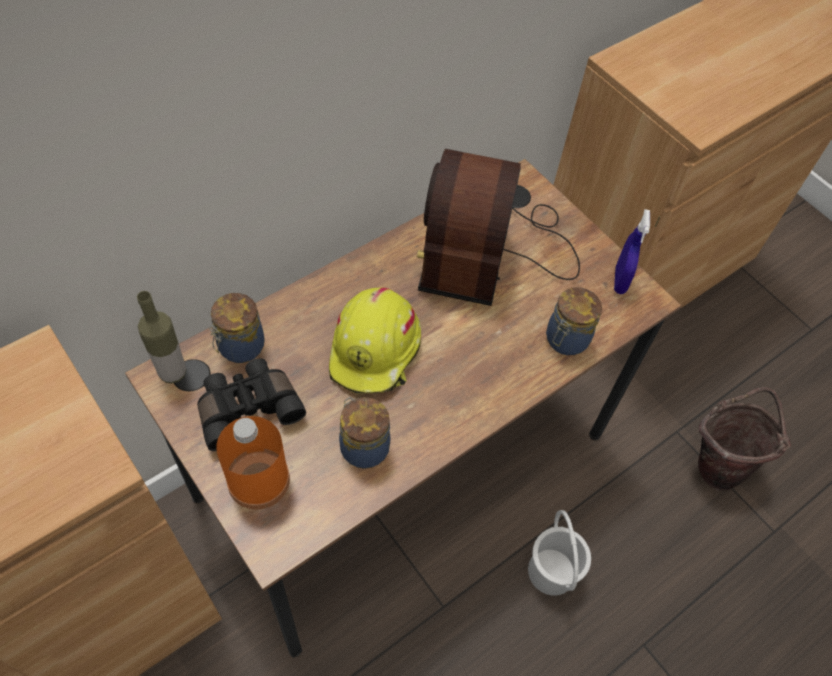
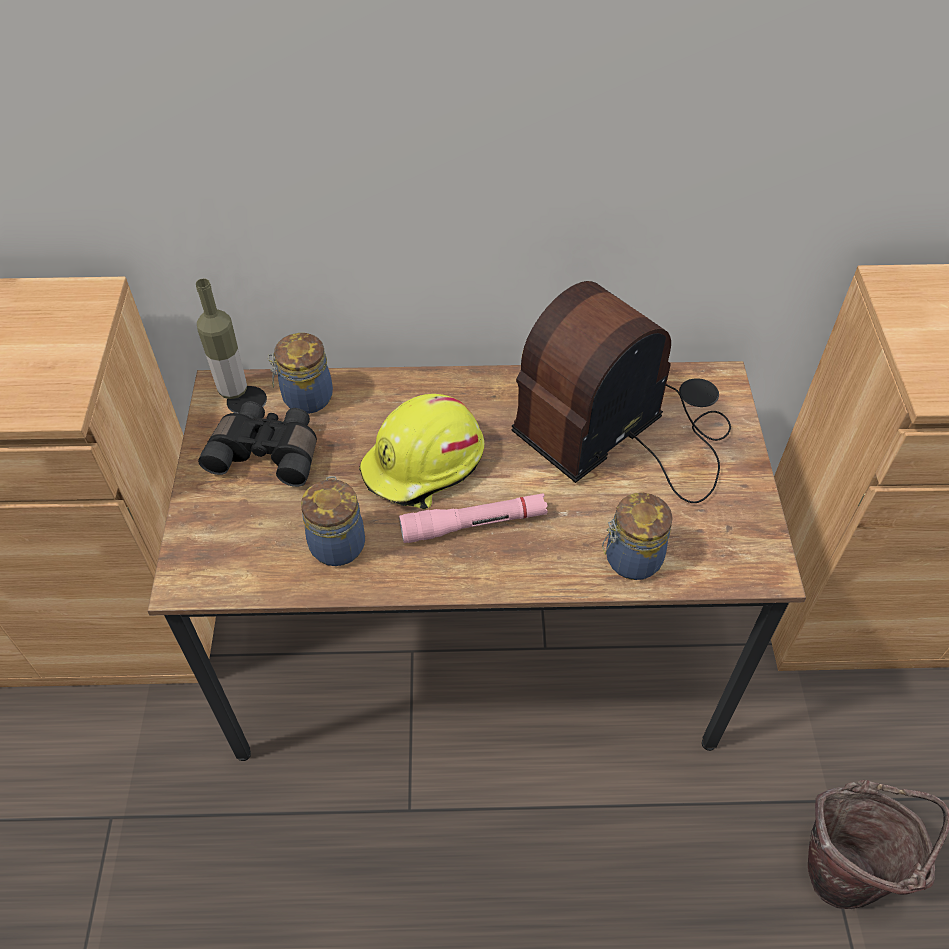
camera: 40 degrees right, 5 degrees down
(258, 480) = (223, 518): orange bottle -> none
(447, 375) = (474, 524): none -> pink flashlight
(552, 570) = (550, 853): white bucket -> none
(620, 281) = (749, 533): blue spray bottle -> none

